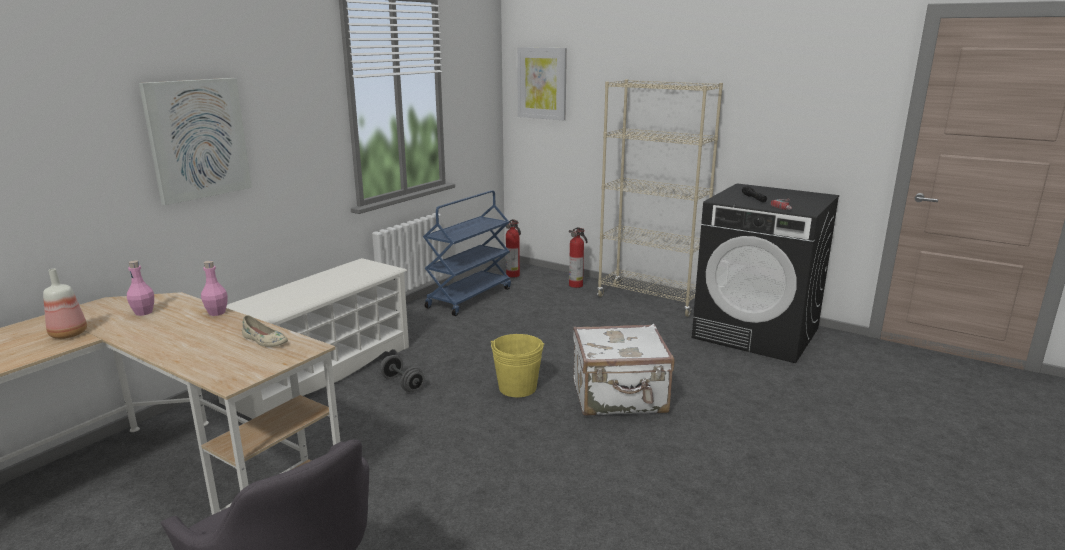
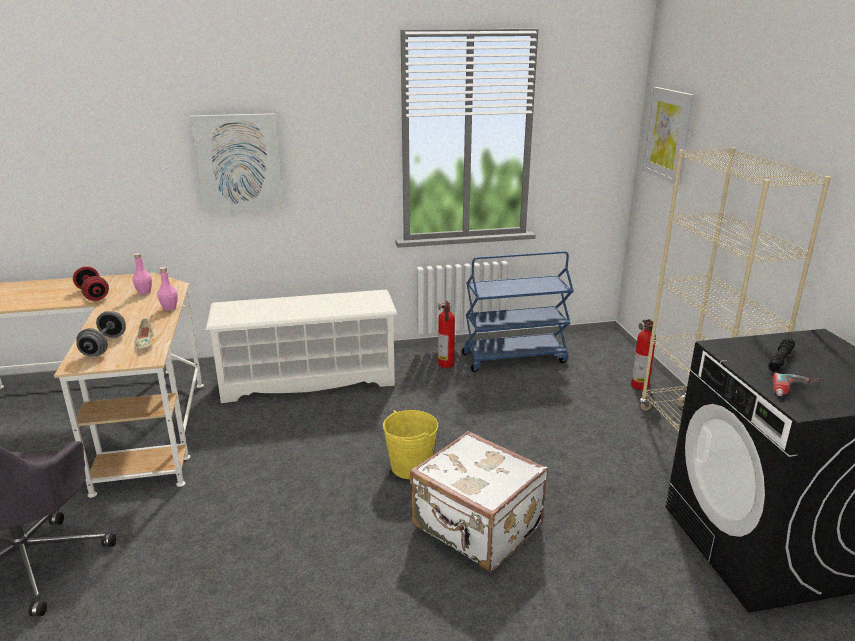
camera: 45 degrees right, 5 degrees up
(70, 334) = (93, 294): bottle -> red dumbbell
(402, 384) = (340, 417): grey dumbbell -> grey dumbbell (104, 346)
(513, 275) = (593, 349): fire extinguisher -> fire extinguisher (446, 364)

